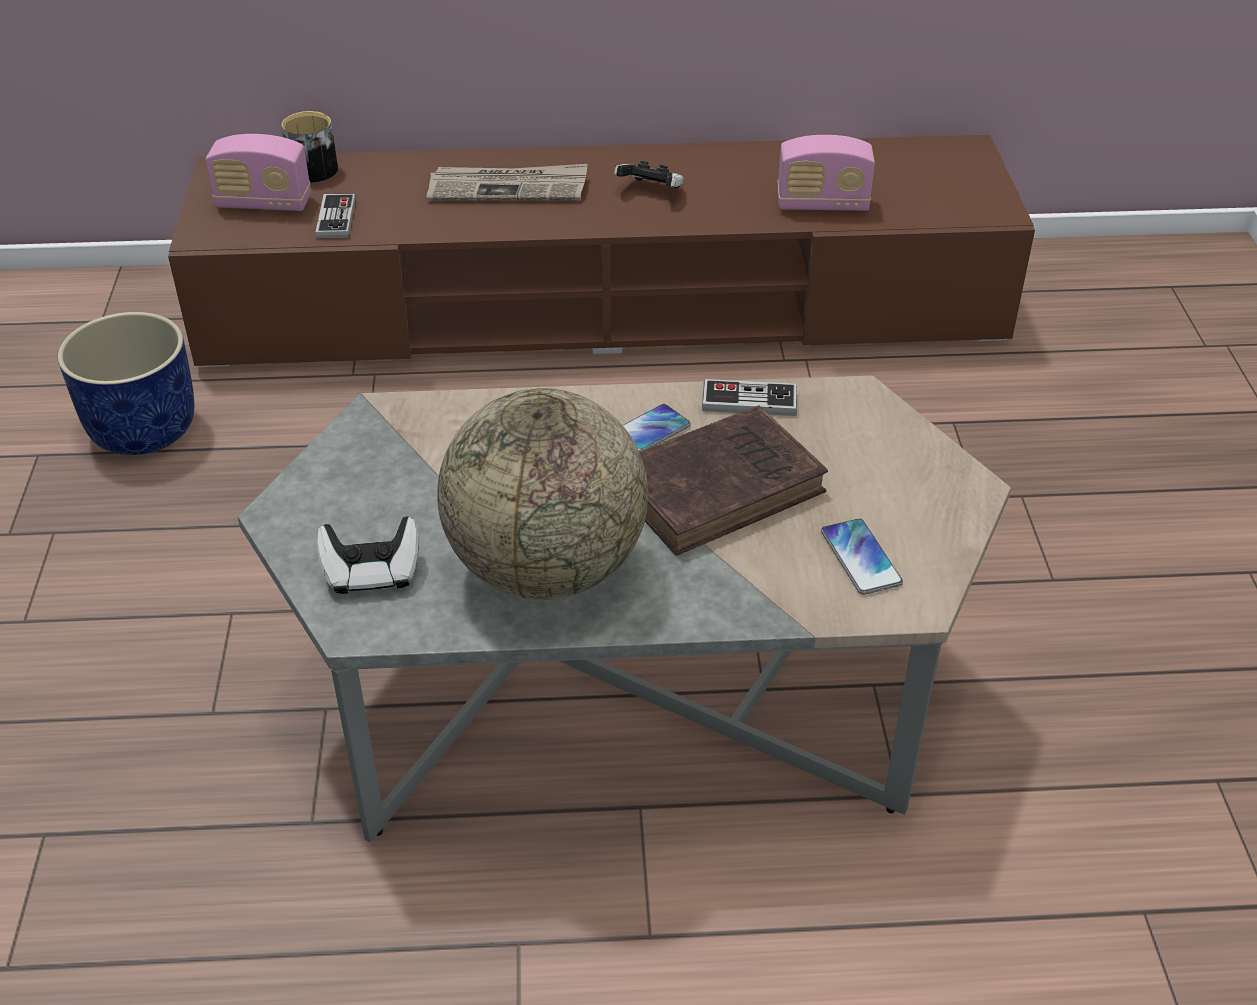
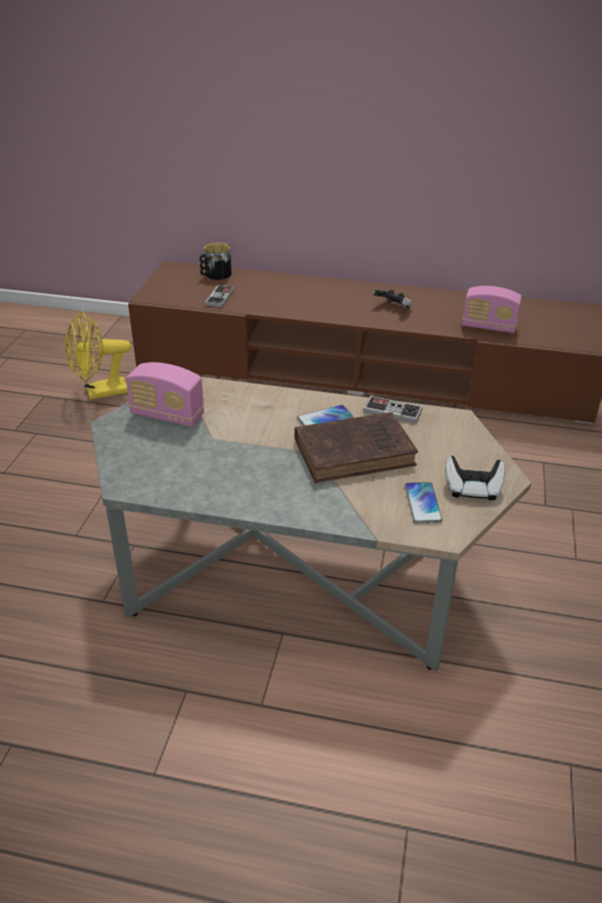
camera: 15 degrees right, 5 degrees down
(145, 430) = (100, 393): blue planter -> yellow fan
(264, 203) = (186, 286): radio -> radio (167, 415)
(372, 573) = (145, 461): game controller -> game controller (472, 489)
(508, 188) = (316, 295): newspaper -> none
(547, 568) = (240, 476): globe -> none

